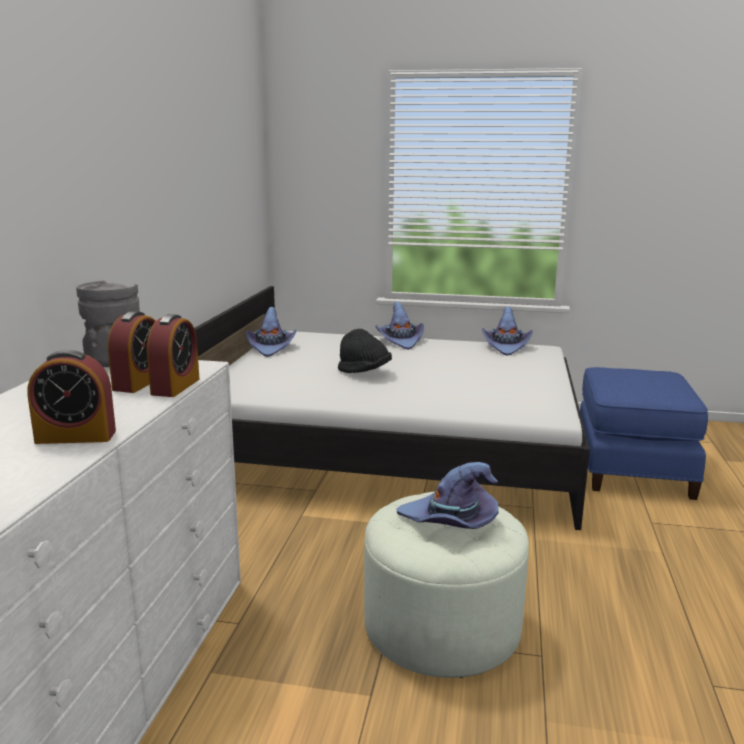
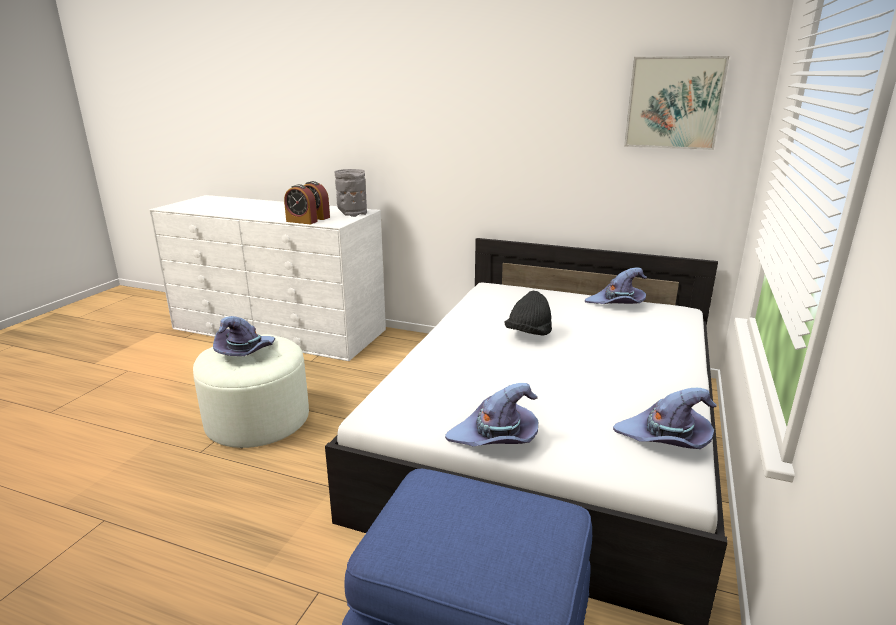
camera: 100 degrees right, 5 degrees up
(76, 436) = (252, 213): alarm clock -> none
(241, 150) = (674, 103): none -> picture
(400, 341) = (672, 366): purple hat -> purple hat (496, 437)

